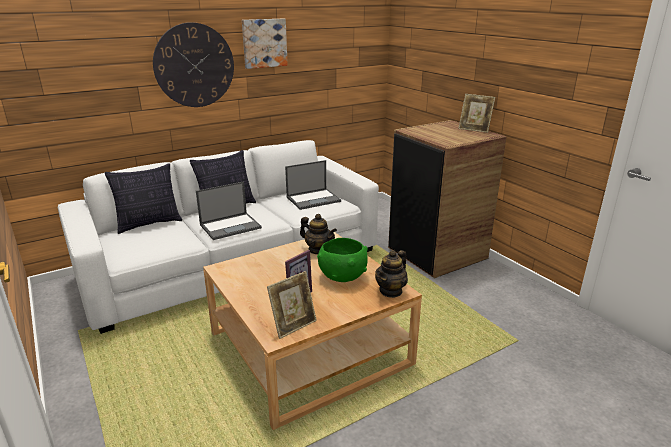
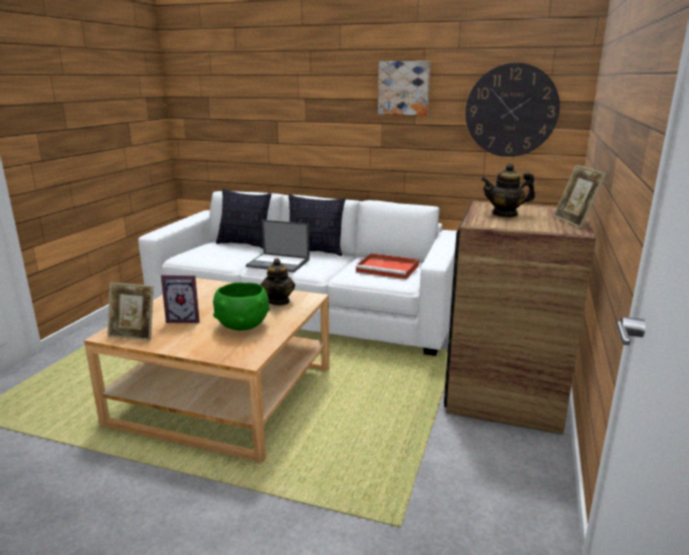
camera: 50 degrees right, 5 degrees down
(194, 65) = (327, 106): wall clock -> wall clock (511, 110)
(314, 199) = (389, 269): laptop -> red tray
(391, 291) = (242, 354): teapot -> teapot (505, 214)

